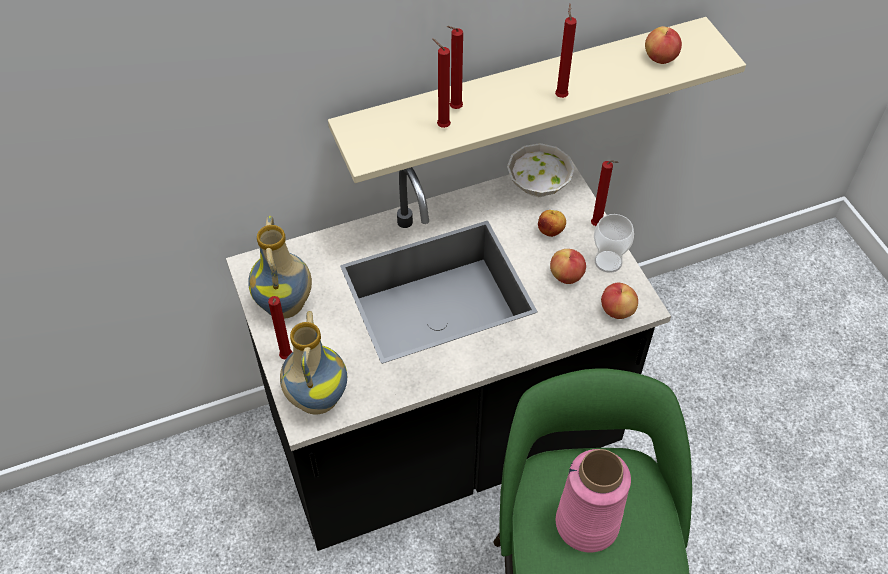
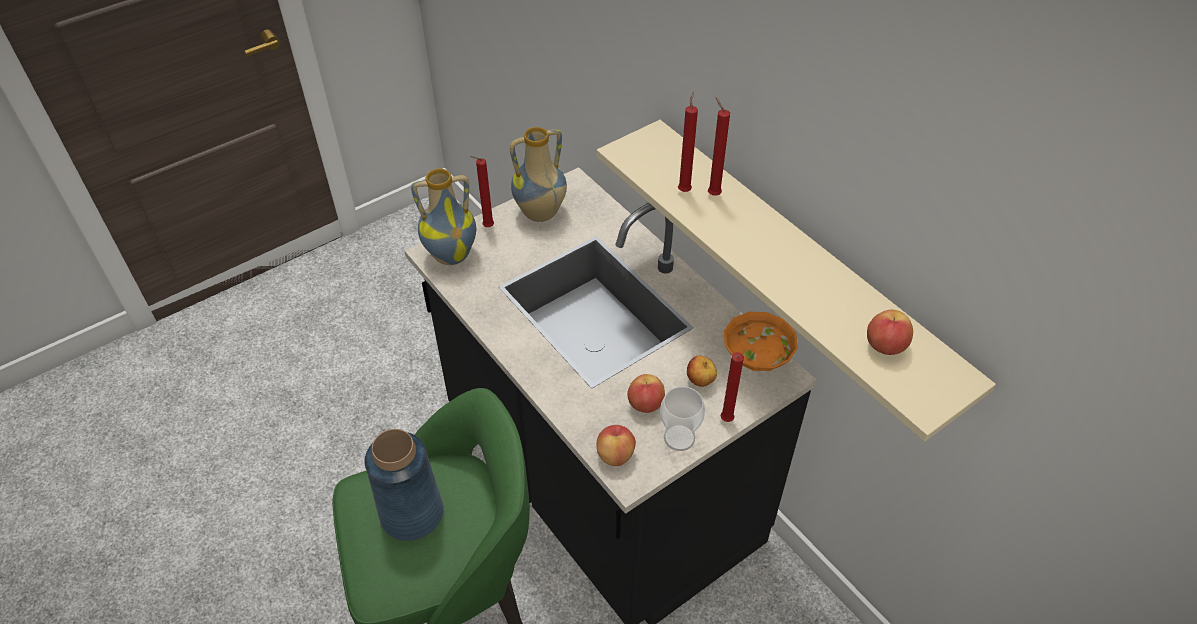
camera: 75 degrees right, 5 degrees down
(537, 189) = (754, 359): white bowl -> orange bowl
(561, 95) = (773, 268): red candle -> none
(587, 524) = (411, 514): pink vase -> blue vase

